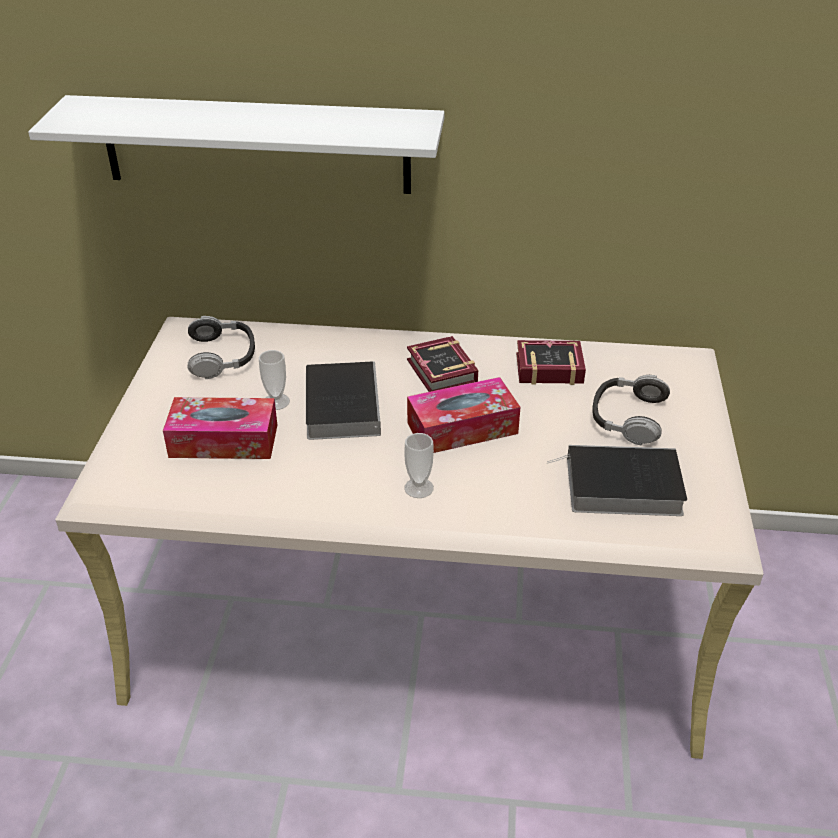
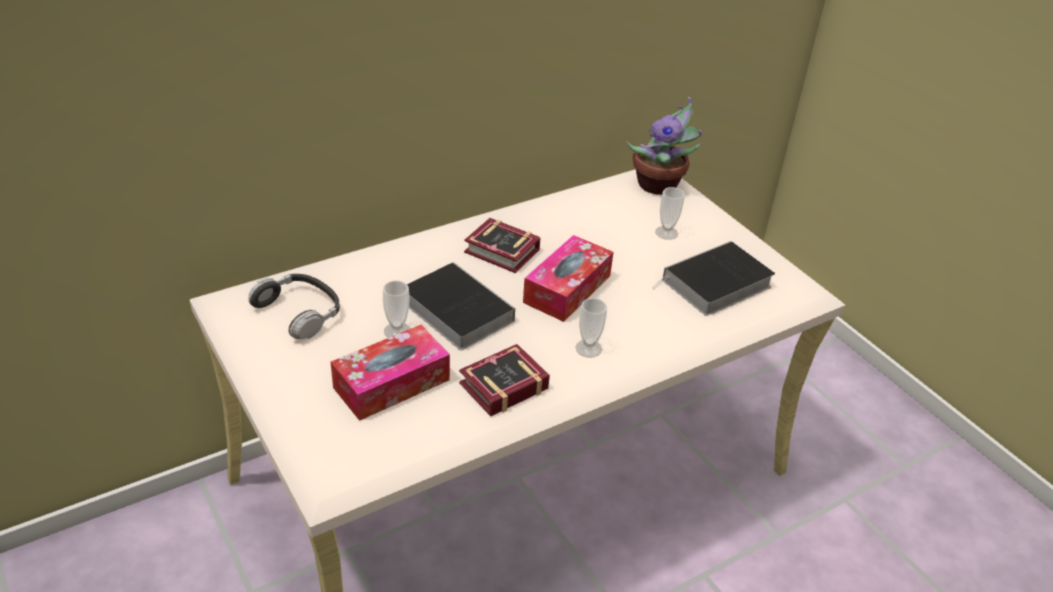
camera: 40 degrees left, 0 degrees up
(256, 145) = (279, 88): white shelf -> none
(546, 367) = (573, 217): book -> book (499, 386)
(627, 417) = (666, 233): headphones -> cup
(676, 370) = (659, 185): none -> potted plant

